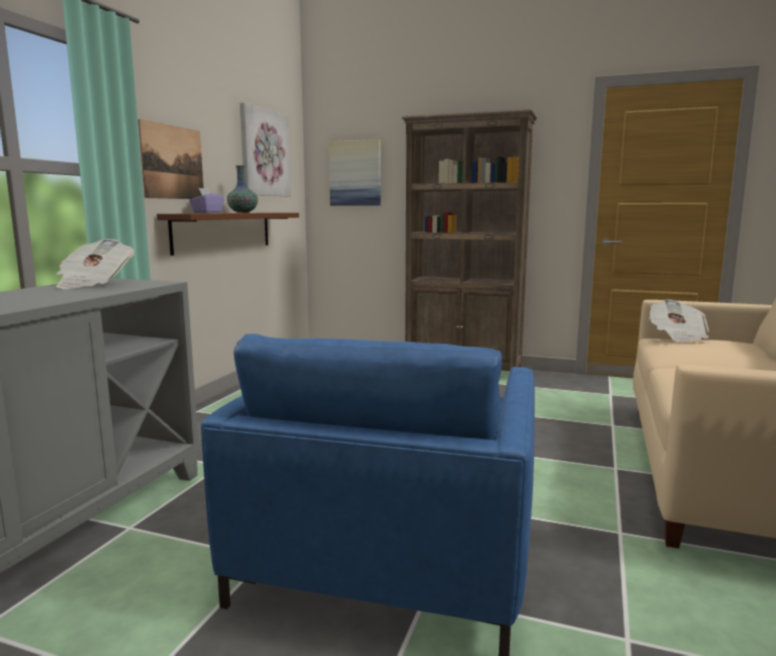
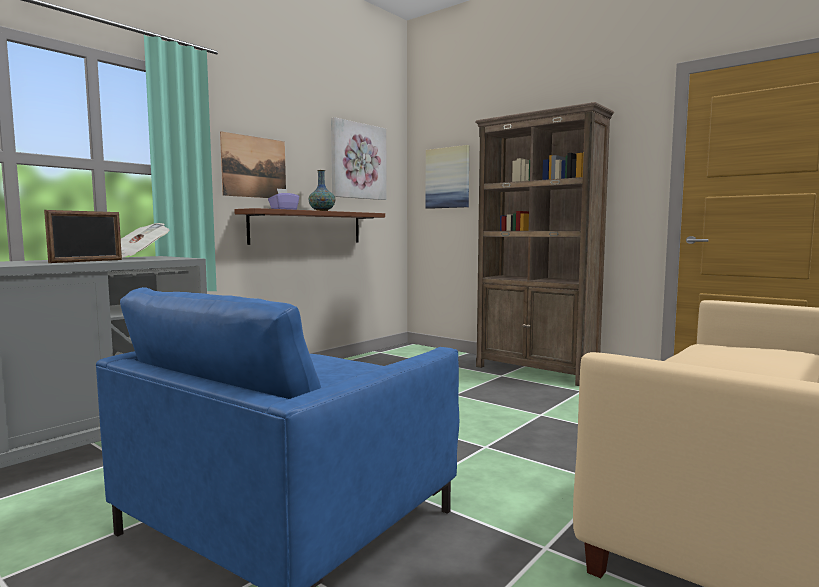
camera: 20 degrees right, 5 degrees down
(65, 295) = (87, 261): none -> picture frame
(677, 336) = (725, 342): newspaper -> none

